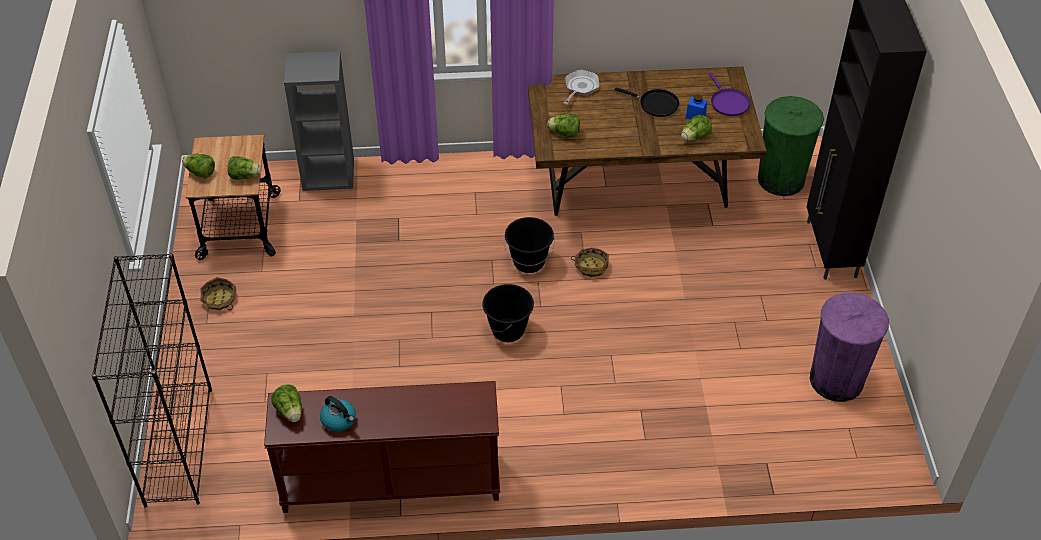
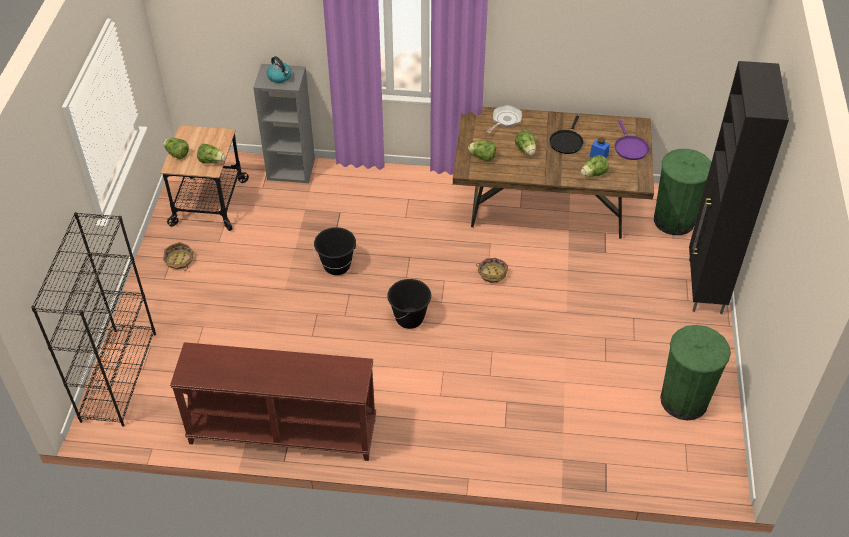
camera: 10 degrees right, 0 degrees up
(290, 411) = (198, 360): lettuce -> lettuce (526, 150)
(339, 420) = (236, 373): kettle -> kettle (280, 77)
(529, 262) = (440, 263): black bucket -> black bucket (337, 266)
(656, 104) = (566, 142): black frying pan -> black frying pan turned 75 degrees clockwise
(836, 380) = (684, 400): purple trash can -> green trash can

